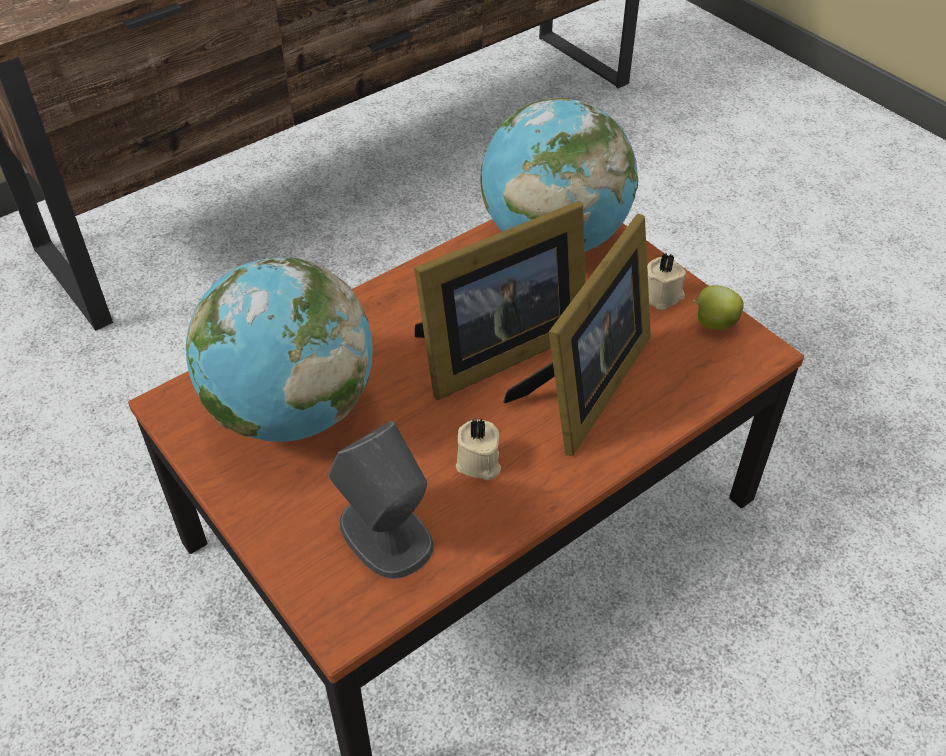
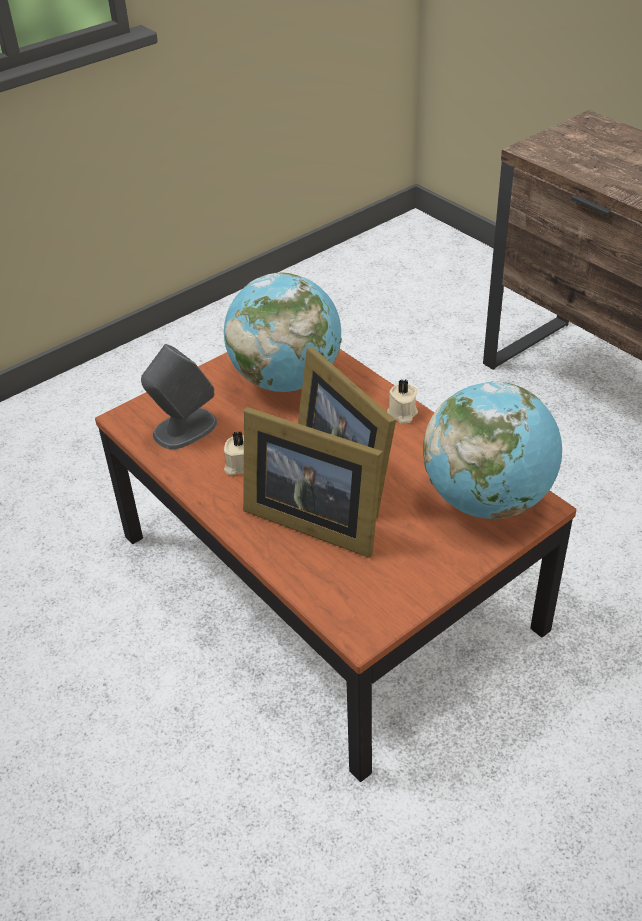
camera: 90 degrees right, 5 degrees down
(663, 296) = (423, 569): beige candle -> beige candle (402, 414)
(713, 323) = (392, 602): apple -> none

